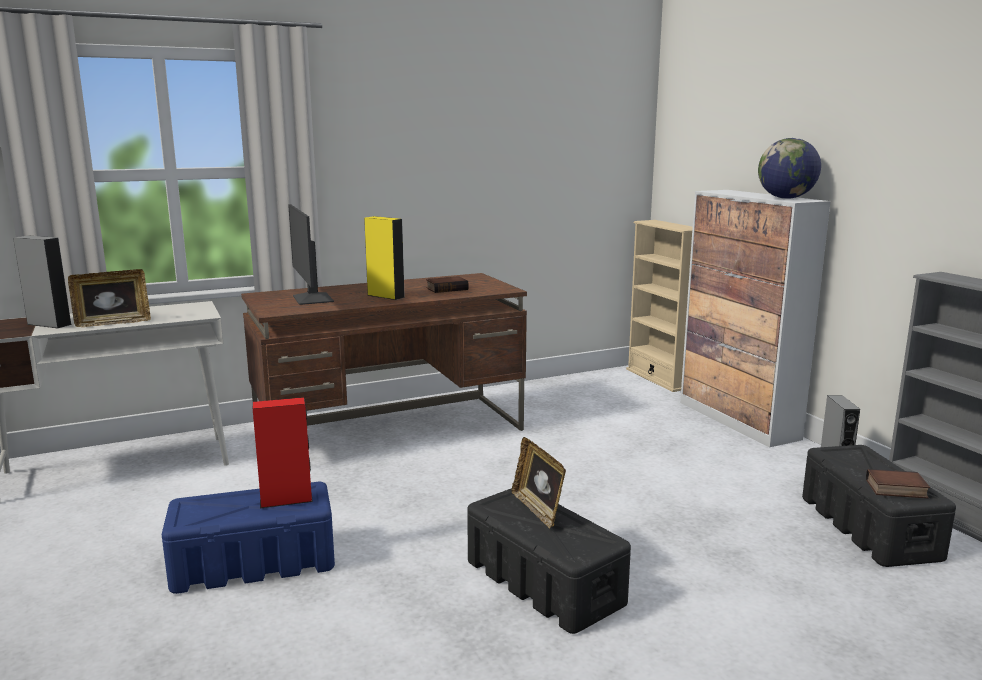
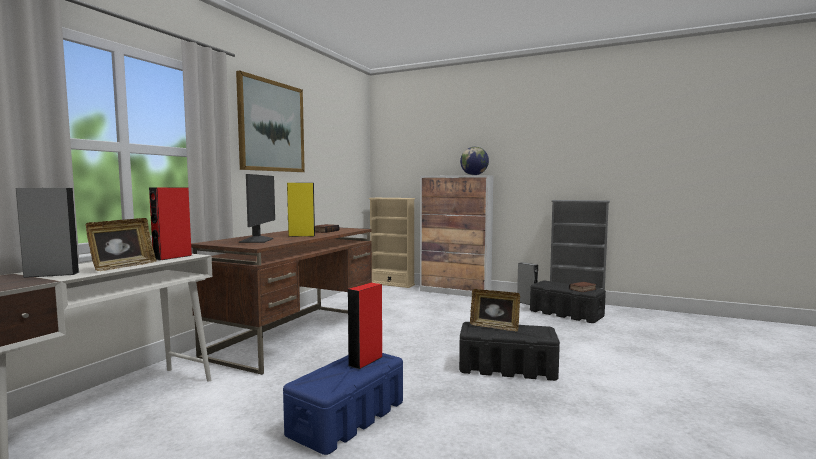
camera: 40 degrees left, 10 degrees down
(183, 314) = (172, 257): none -> red speaker
(311, 299) = (257, 240): monitor -> monitor turned 120 degrees counterclockwise
(409, 118) = (272, 126): none -> picture

